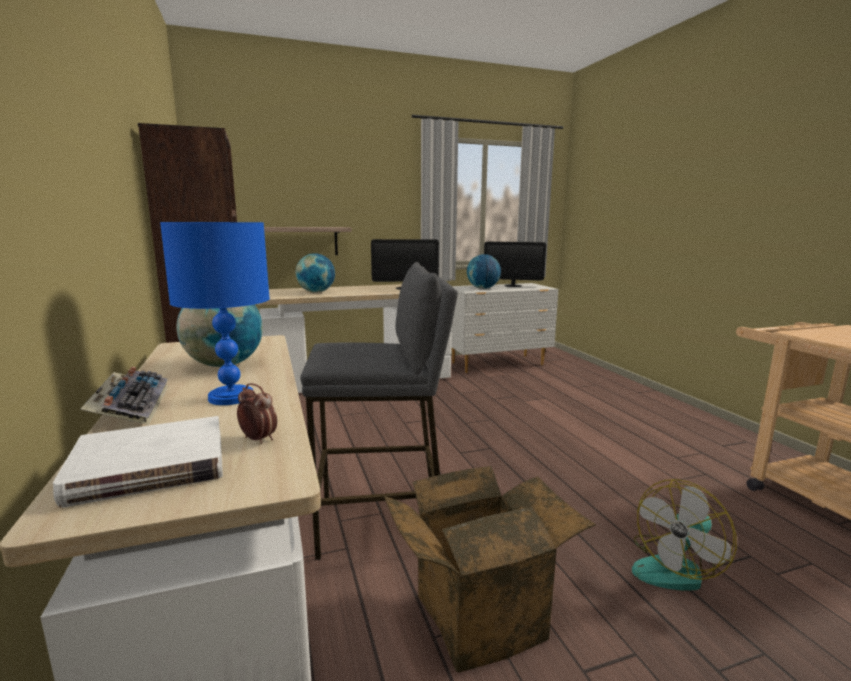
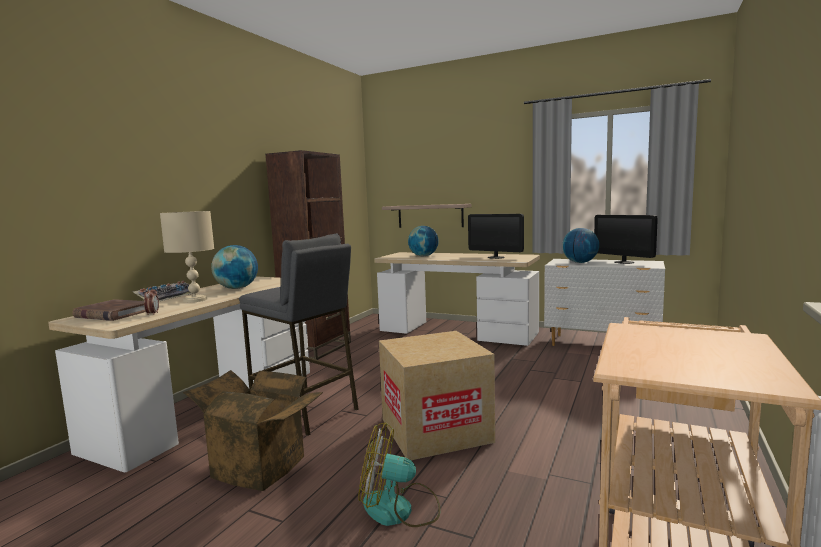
camera: 45 degrees right, 5 degrees down
(150, 466) = (113, 314): white book -> brown book
(230, 397) = (194, 300): blue table lamp -> beige table lamp
(544, 481) = (435, 430): none -> cardboard box

